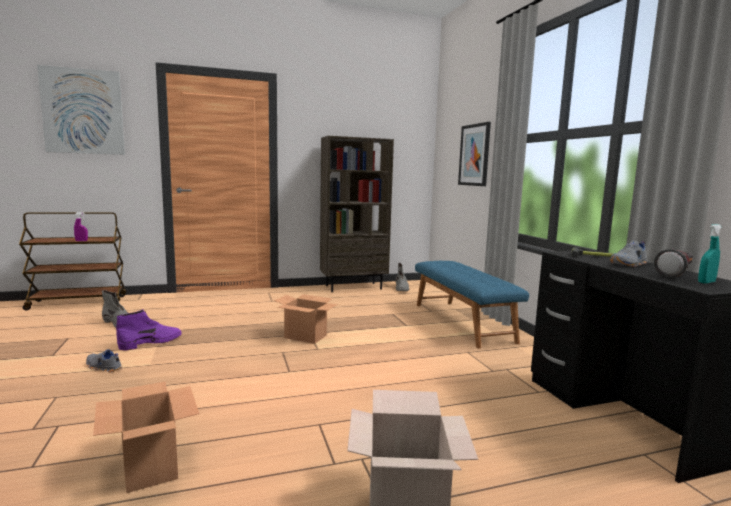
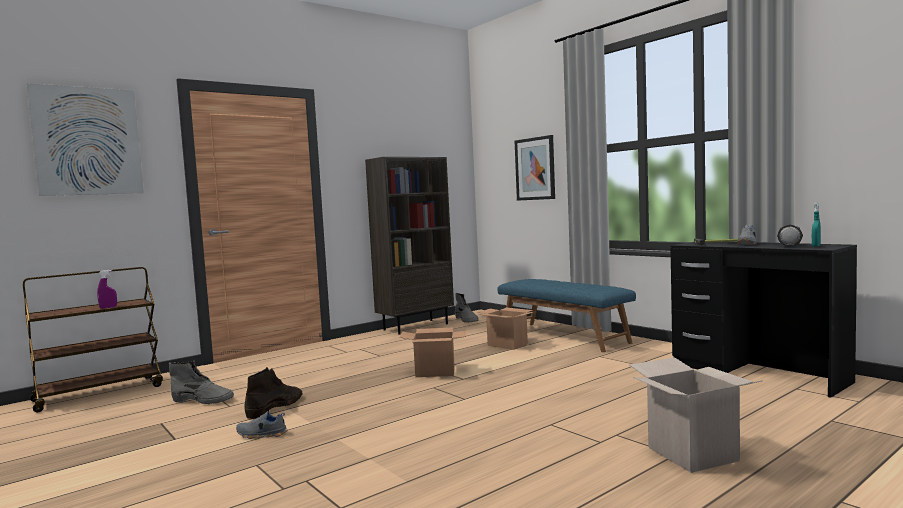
camera: 20 degrees left, 5 degrees down
(150, 466) = (453, 480): cardboard box -> cardboard box (507, 345)
(151, 342) = (275, 407): purple boot -> brown boot

